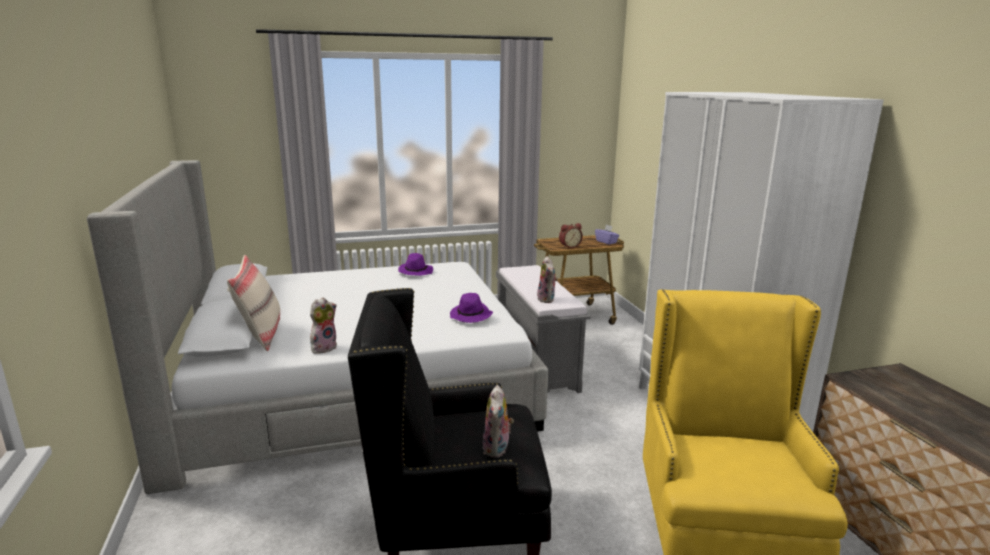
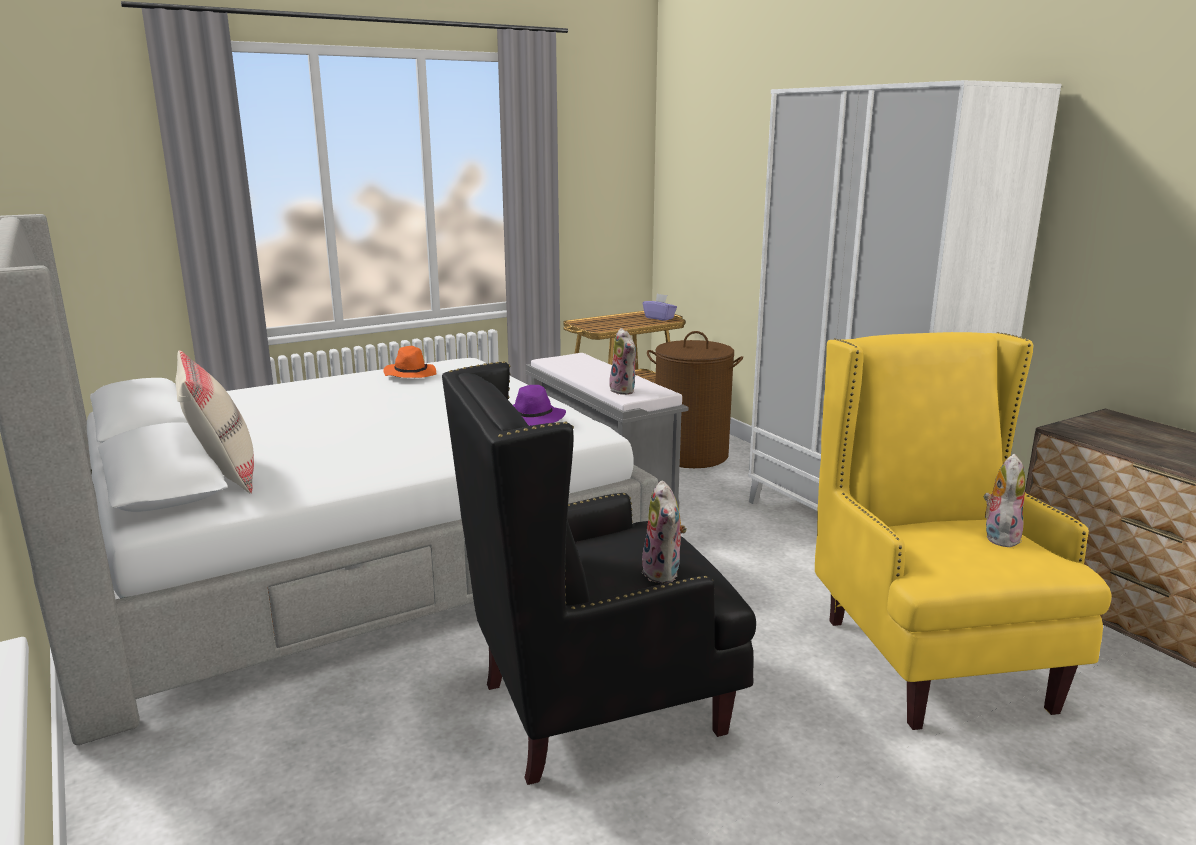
camera: 15 degrees left, 0 degrees up
(324, 347) = (339, 479): plush toy -> plush toy (999, 536)
(415, 272) = (410, 374): purple hat -> orange hat
(569, 246) = (614, 326): alarm clock -> none
(613, 344) = (690, 455): none -> brown laundry basket

